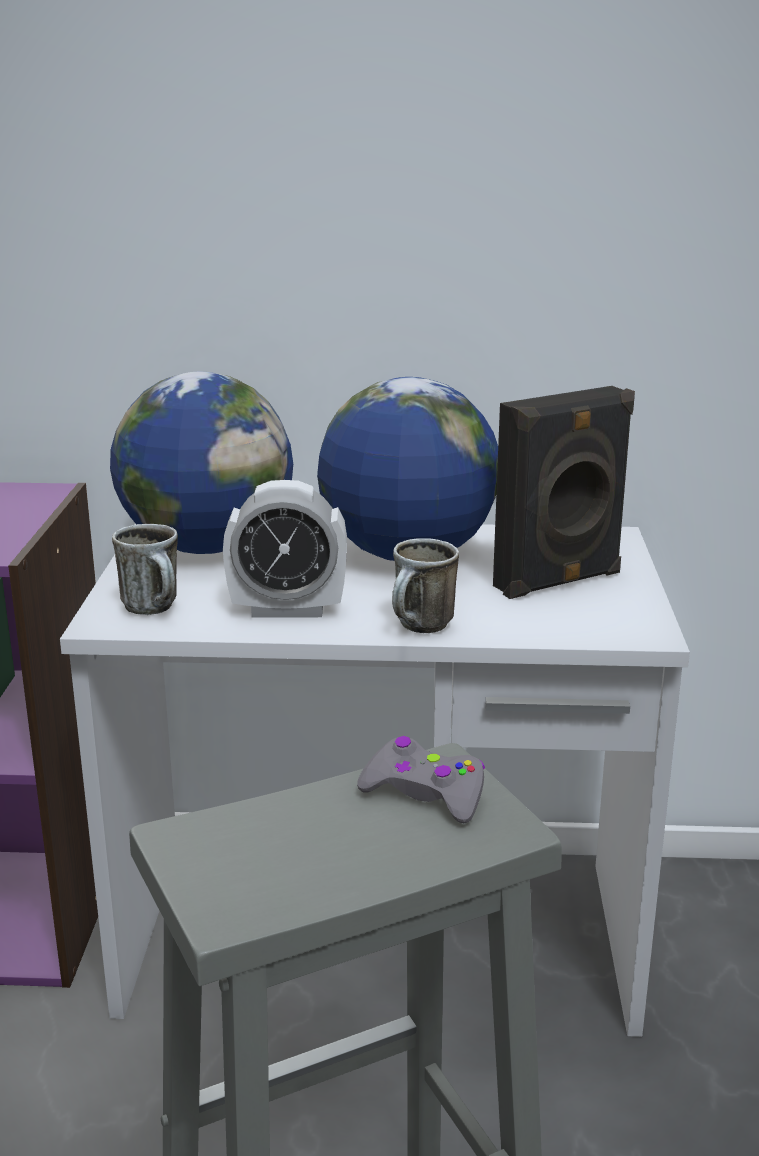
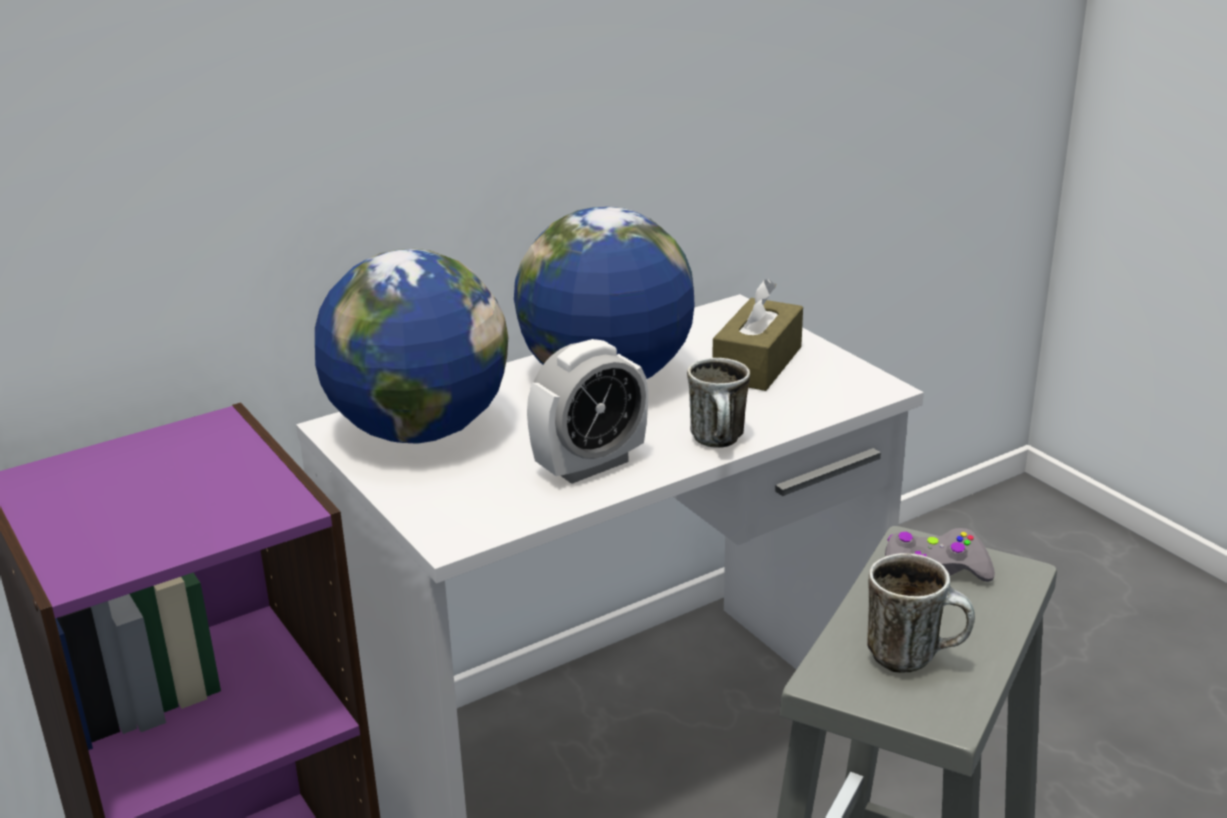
camera: 35 degrees left, 5 degrees up
(156, 609) = (477, 507): mug -> mug (915, 656)
(560, 581) = (757, 364): black speaker -> brown tissue box

